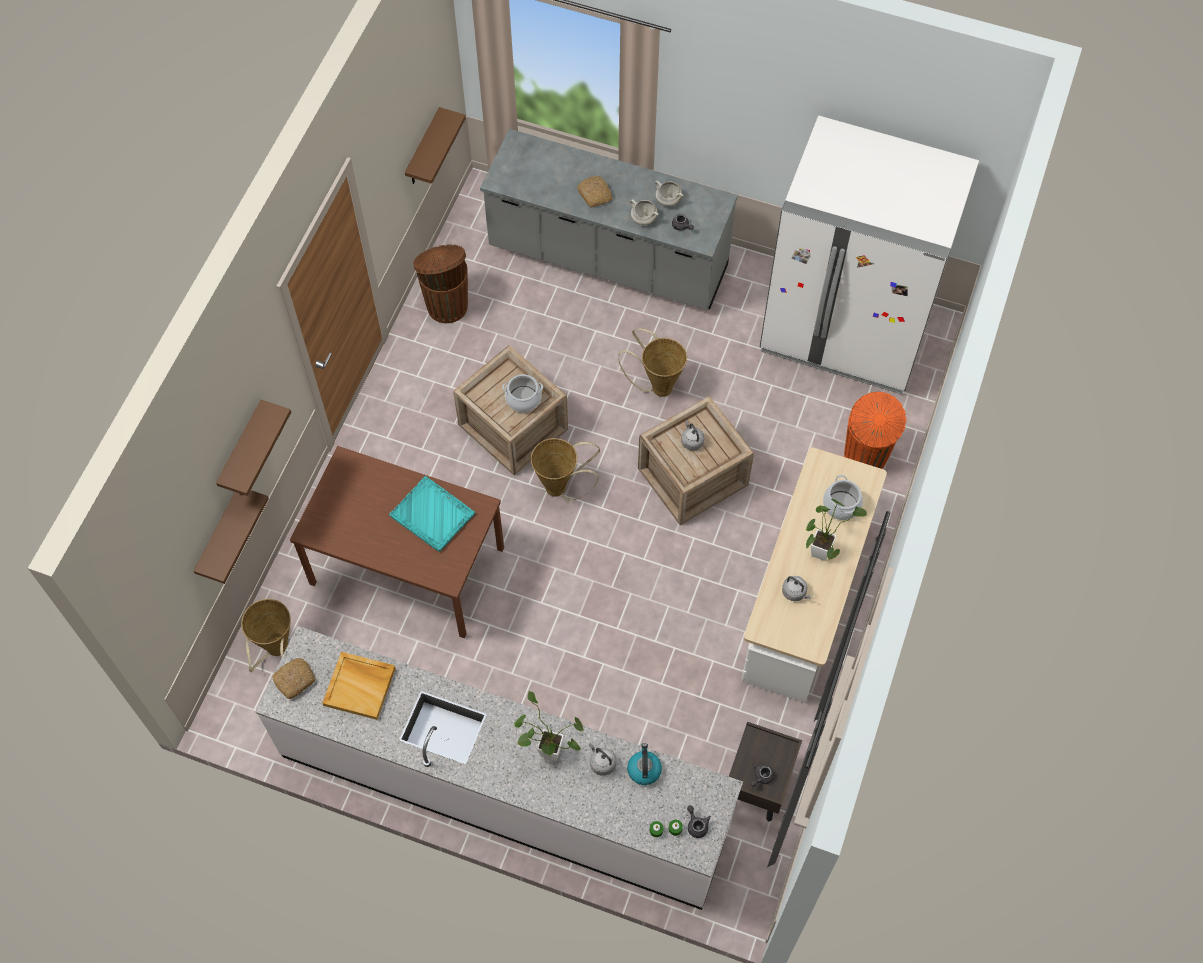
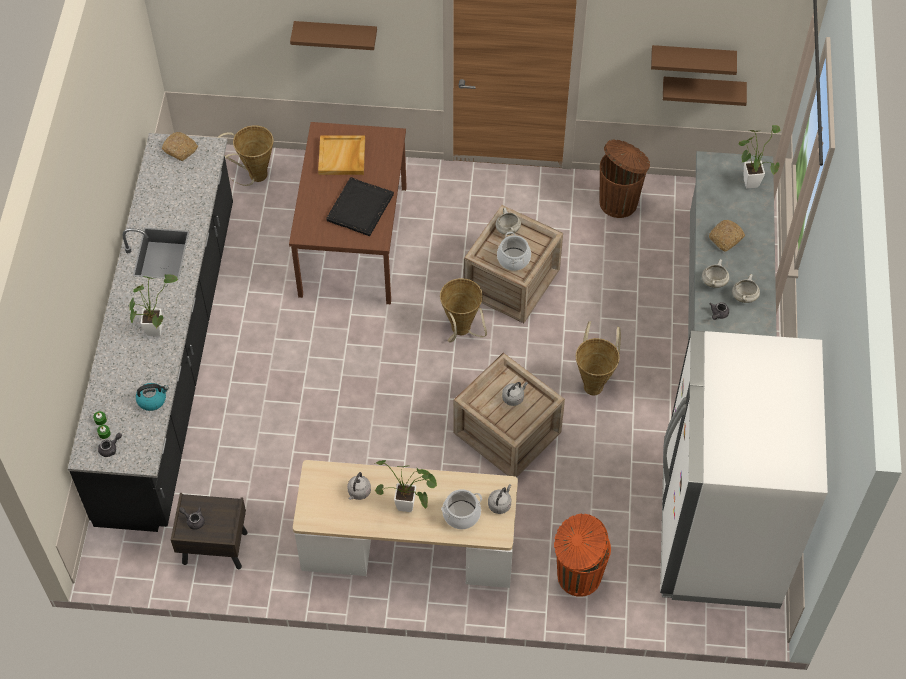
camera: 75 degrees right, 5 degrees down
(219, 536) = (279, 60): brown shelf -> brown shelf (692, 58)
(360, 686) = (184, 191): beige tray -> beige tray (342, 157)
(433, 515) = (359, 208): turquoise tray -> black tray
(483, 395) = (507, 229): none -> white cooking pot
(504, 790) = (170, 358): white counter -> black counter
(532, 155) = (750, 180): none -> potted plant
(601, 763) = (152, 368): grey kettle -> grey kettle (500, 504)

